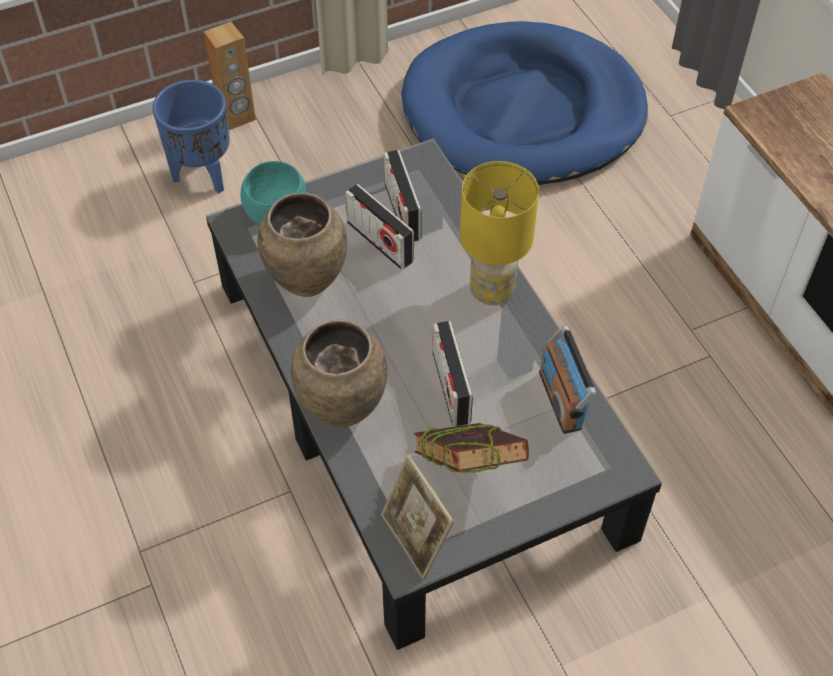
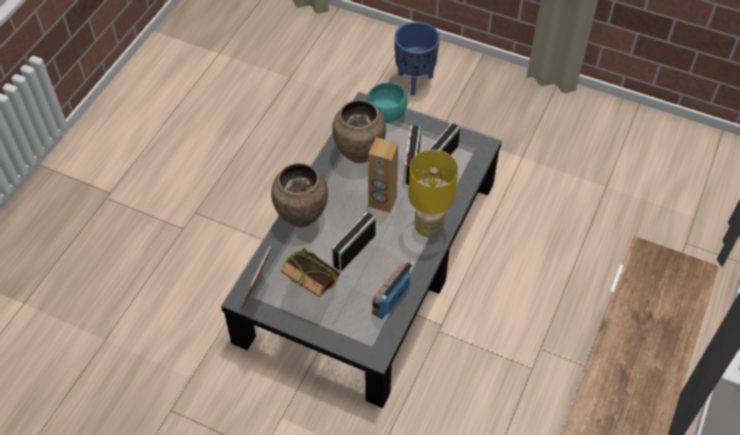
camera: 50 degrees right, 0 degrees up
(237, 117) = (464, 66): brown speaker -> brown speaker (382, 202)
(523, 112) = (606, 175): blue dog bed -> none

